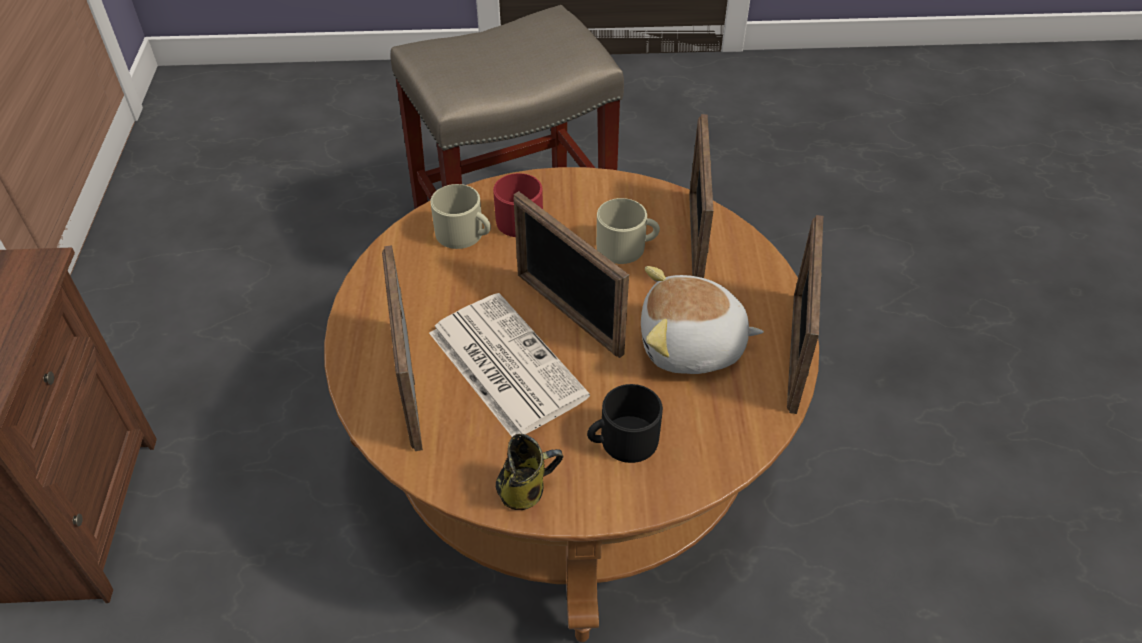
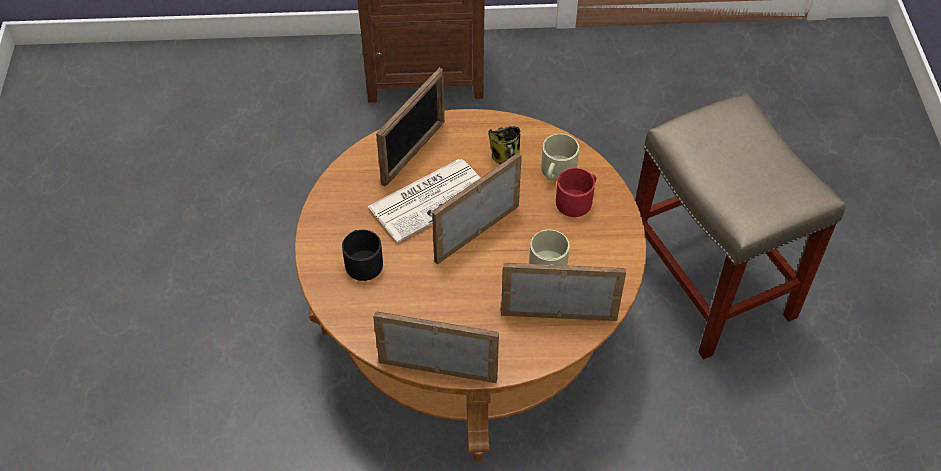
camera: 90 degrees right, 5 degrees up
(409, 385) = (414, 152): picture frame -> picture frame turned 135 degrees clockwise
(525, 490) = (329, 212): mug -> mug (506, 158)
(692, 347) = (443, 305): plush toy -> none

